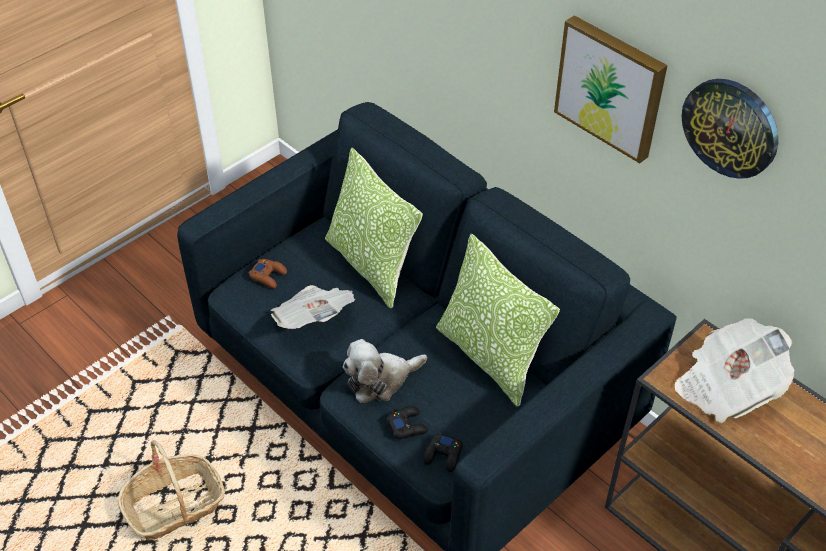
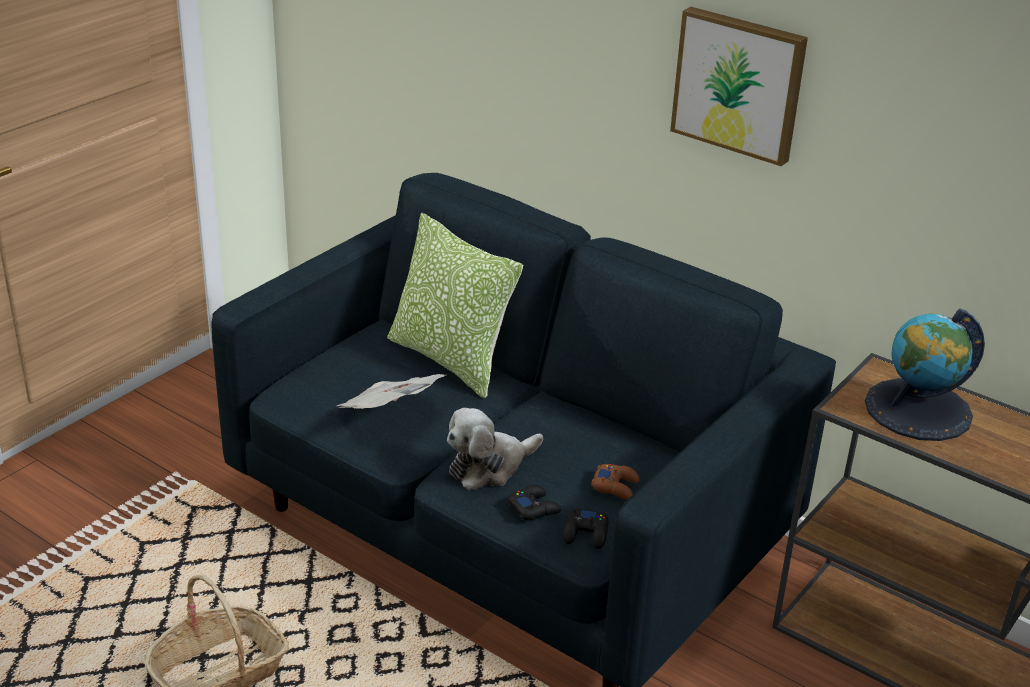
camera: 10 degrees left, 15 degrees down
(268, 276) = (324, 376): brown game controller -> brown game controller (615, 486)
(490, 357) = (617, 436): pillow -> none
(727, 387) = (918, 410): newspaper -> globe
(730, 127) = (888, 93): wall clock -> none

